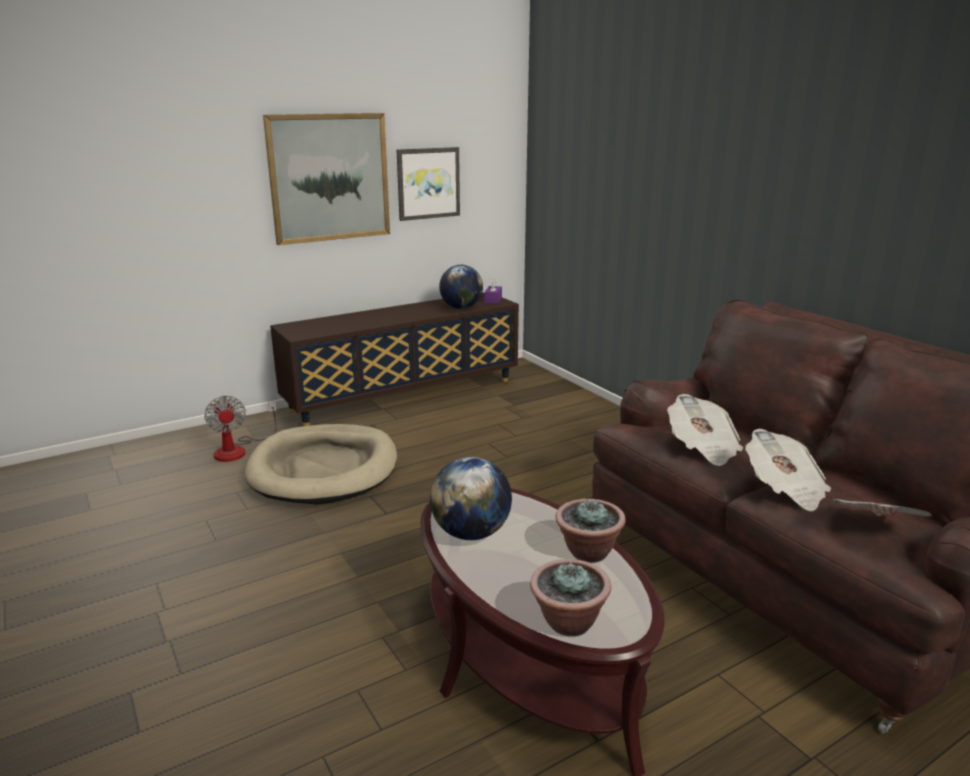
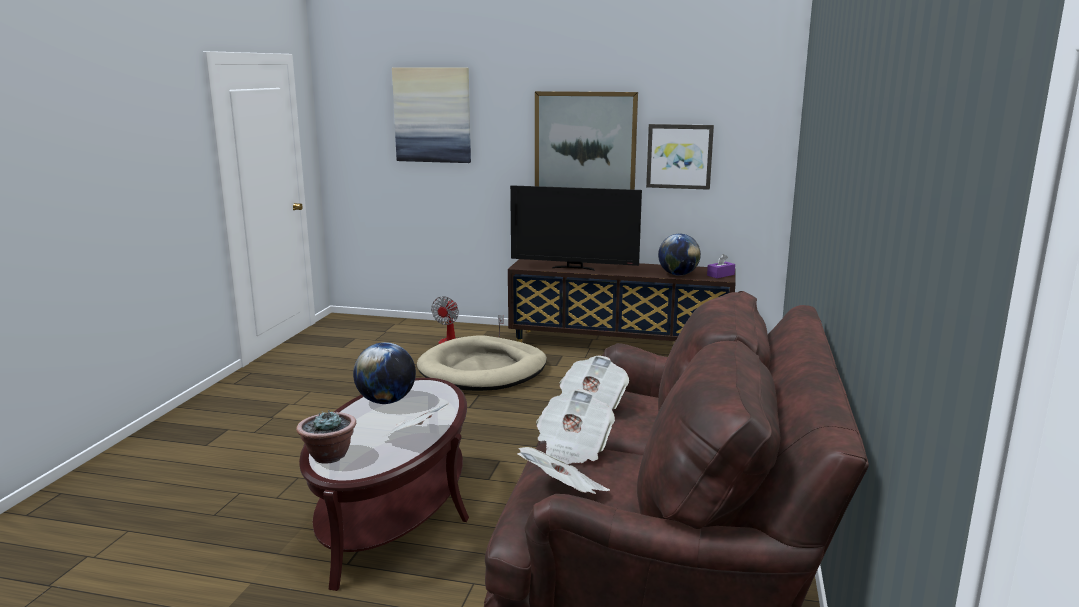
camera: 45 degrees right, 5 degrees down
(115, 153) = (432, 115): none -> picture
(356, 324) = (574, 268): none -> television
(587, 552) = (417, 436): potted plant -> newspaper

